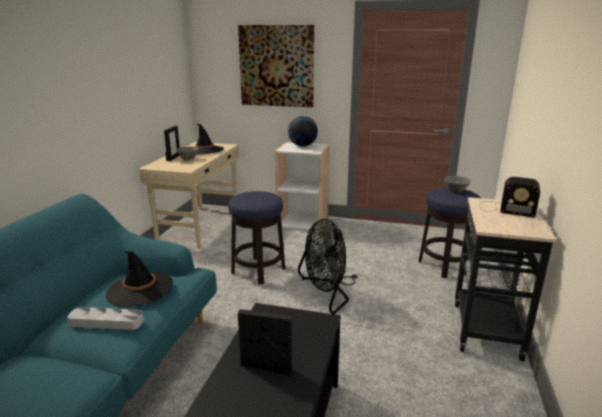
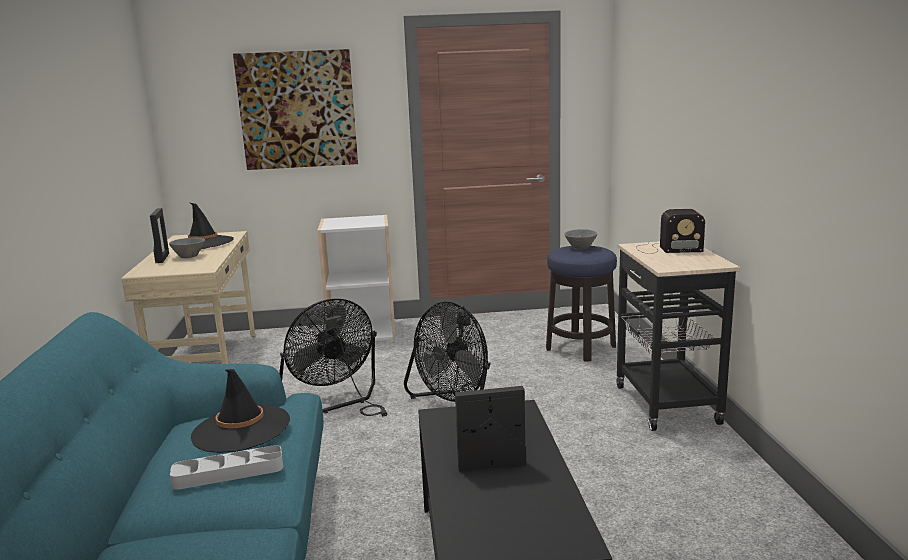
camera: 20 degrees left, 5 degrees down
(258, 271) = (342, 401): stool -> black fan
(302, 146) = (352, 220): globe -> none

